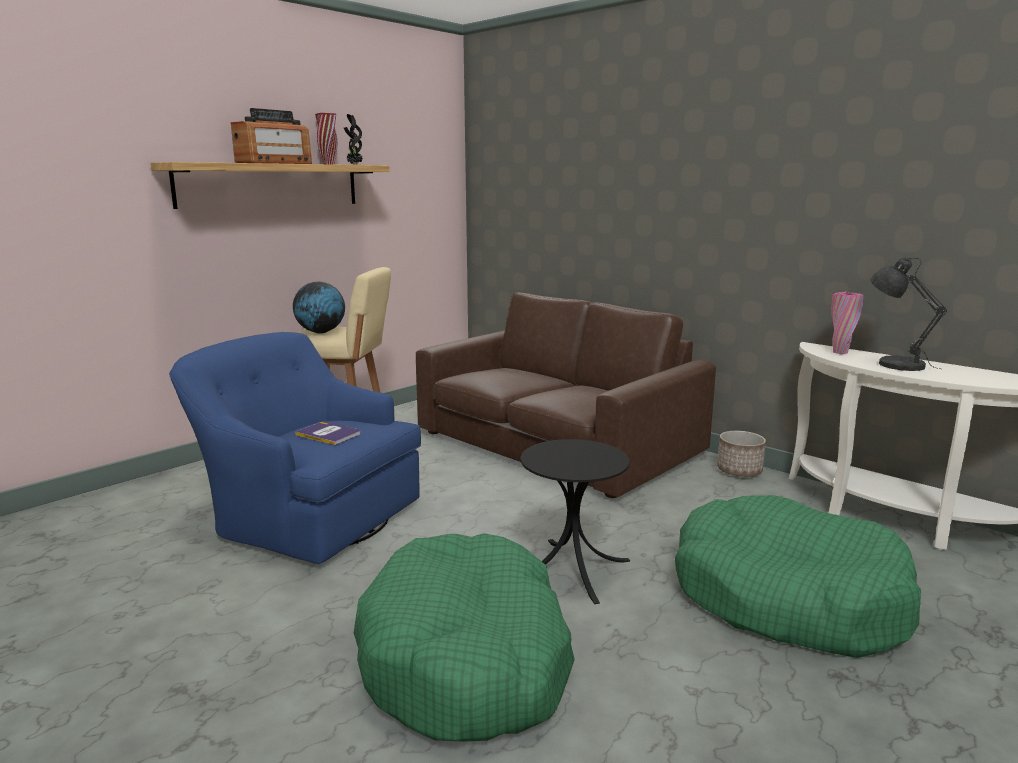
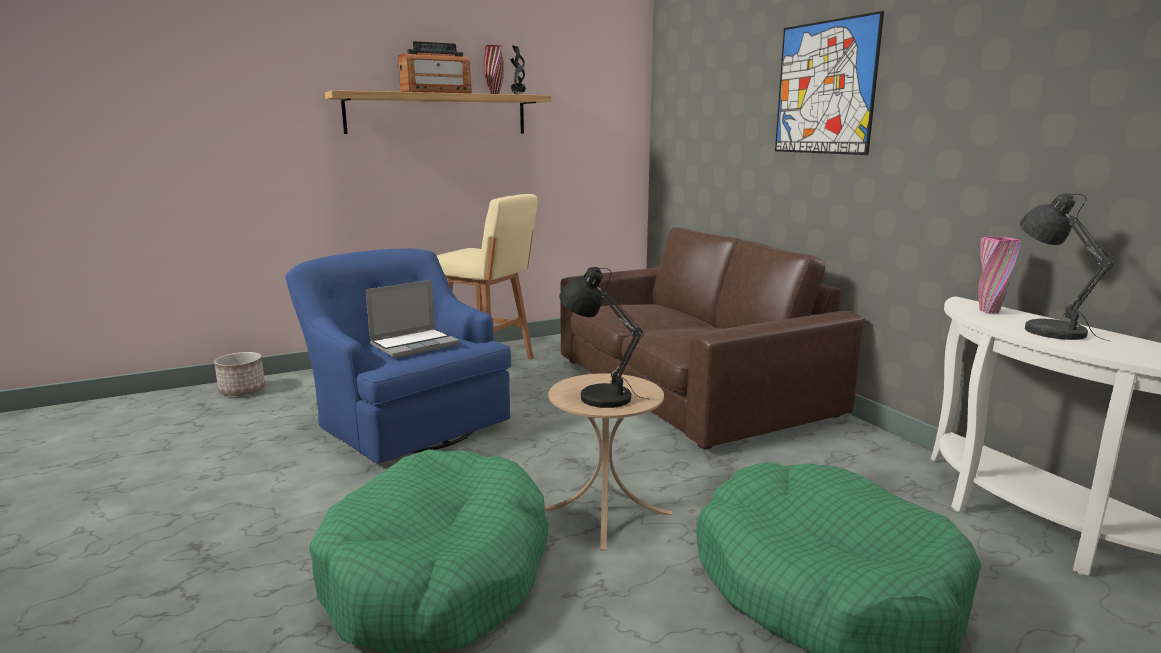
camera: 20 degrees right, 0 degrees up
(320, 332) = (466, 253): globe -> none
(329, 434) = (415, 344): book -> laptop
(572, 569) = (604, 511): black side table -> beige side table
(574, 462) = (600, 396): none -> black table lamp
(664, 164) = (824, 88): none -> picture
(739, 471) = (875, 442): planter -> planter (243, 391)

